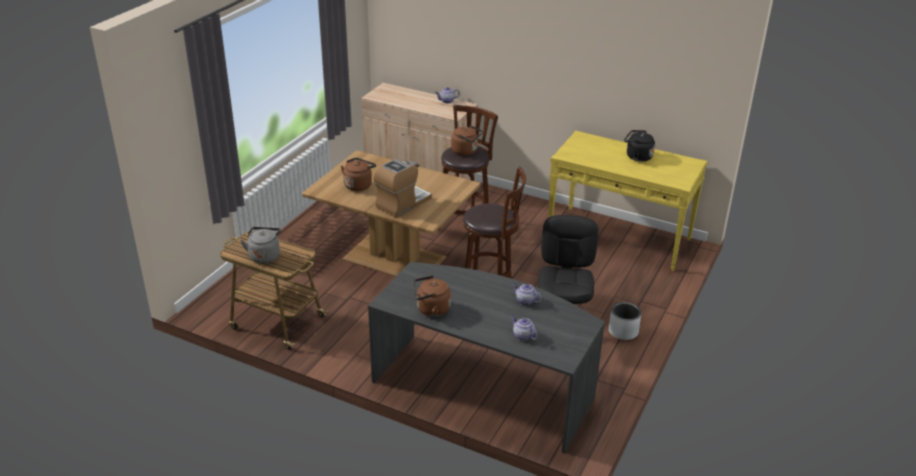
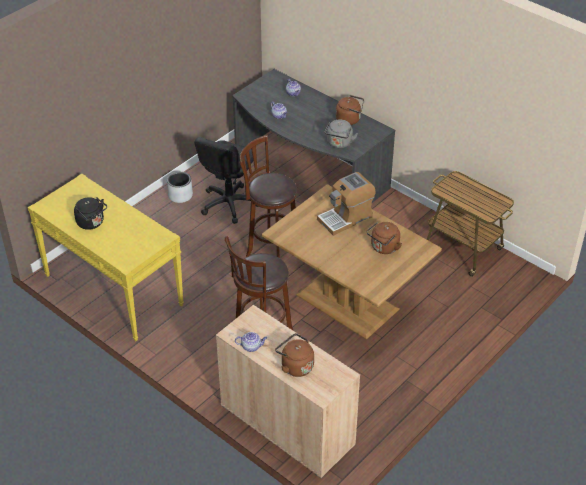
camera: 165 degrees left, 10 degrees up
(264, 256) = (474, 192): grey kettle -> grey kettle (339, 144)
(466, 151) = (260, 269): brown kettle -> brown kettle (295, 366)

